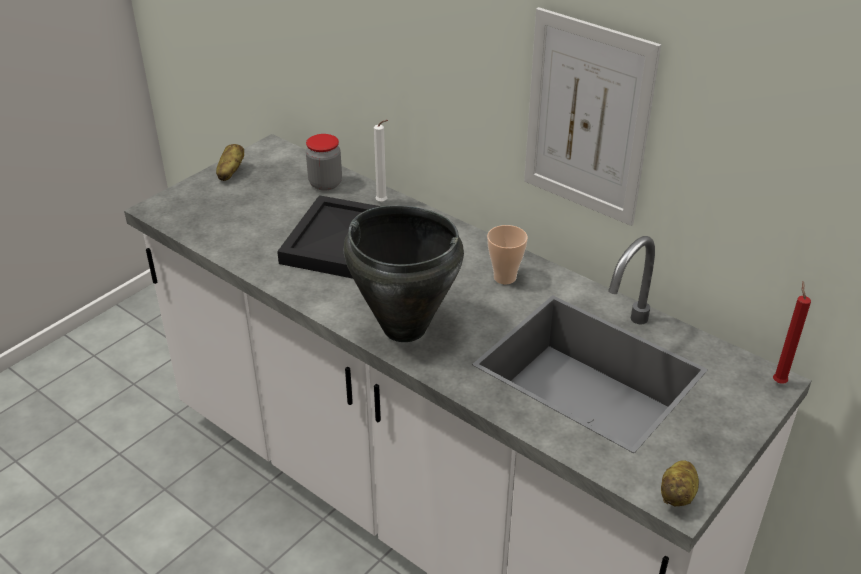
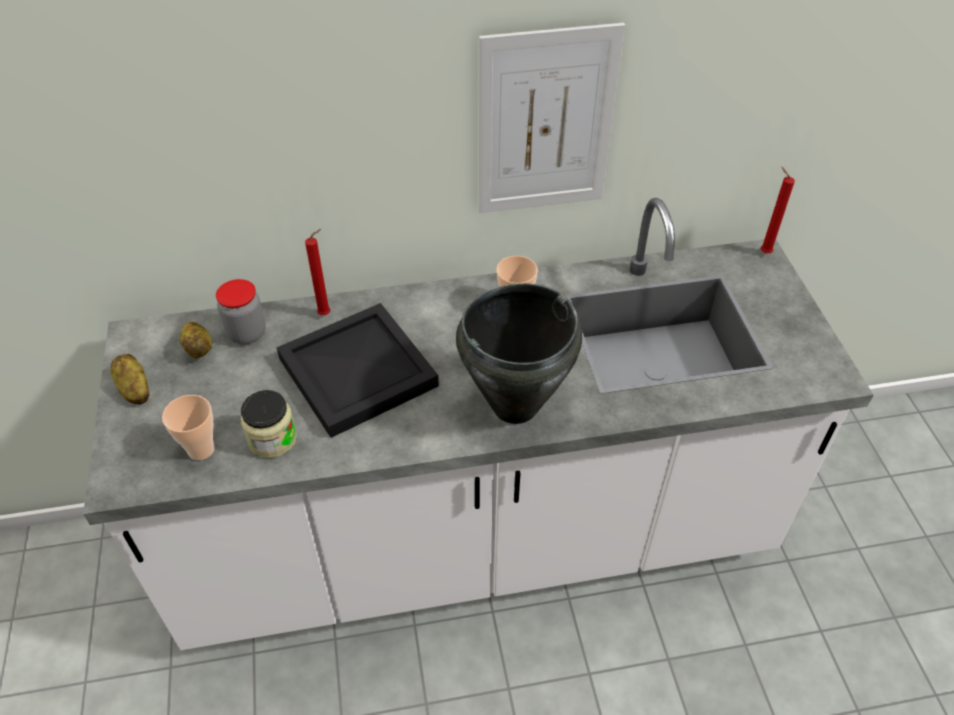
camera: 50 degrees left, 10 degrees up
(213, 221) = (201, 449): none -> cup
(251, 242) = (272, 439): none -> jar
(383, 203) = (326, 314): white candle -> red candle
(678, 495) = (830, 374): potato -> potato (199, 348)

